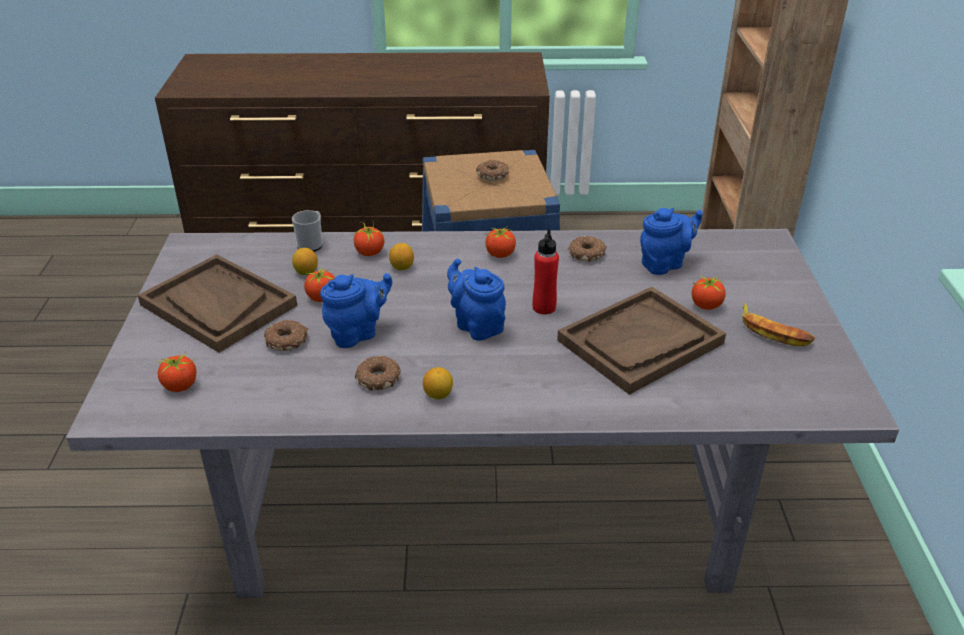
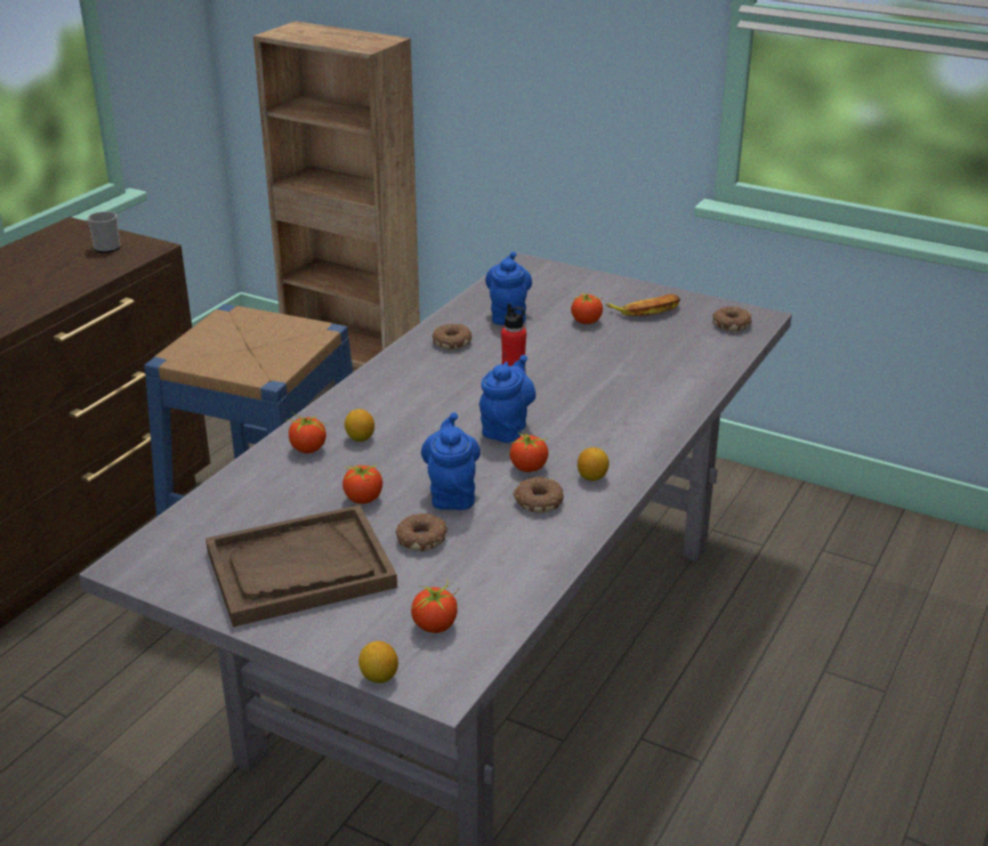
camera: 60 degrees left, 5 degrees down
(306, 272) = (299, 496): lemon -> lemon (379, 677)
(311, 244) = (244, 479): mug -> mug (106, 246)
(476, 325) = (506, 428): blue teapot -> blue teapot turned 120 degrees clockwise
(493, 175) = (243, 340): donut -> donut (731, 324)
(500, 254) = (401, 382): tomato -> tomato (529, 467)
(640, 342) = (607, 364): brown tray -> none

